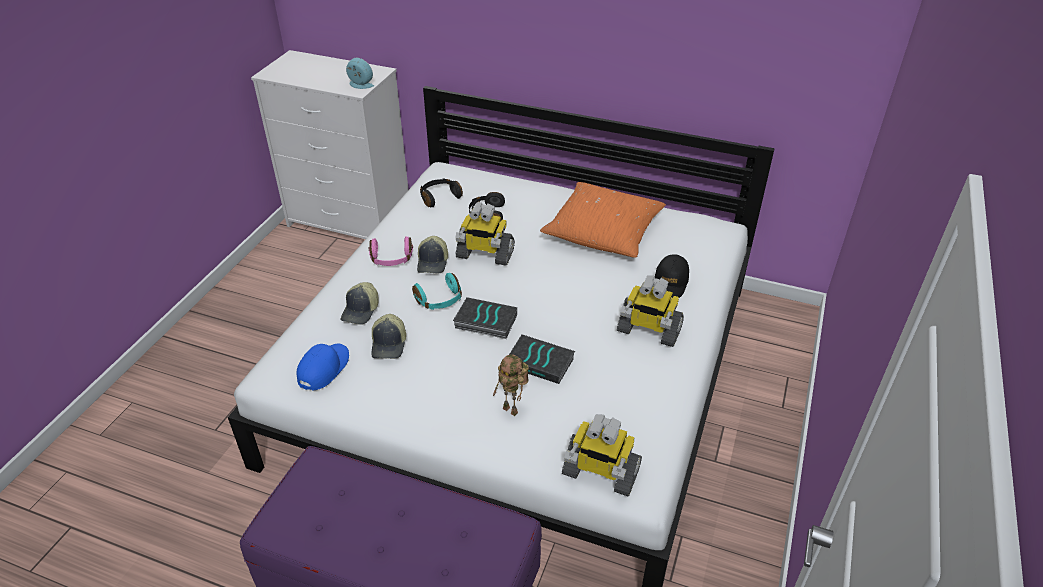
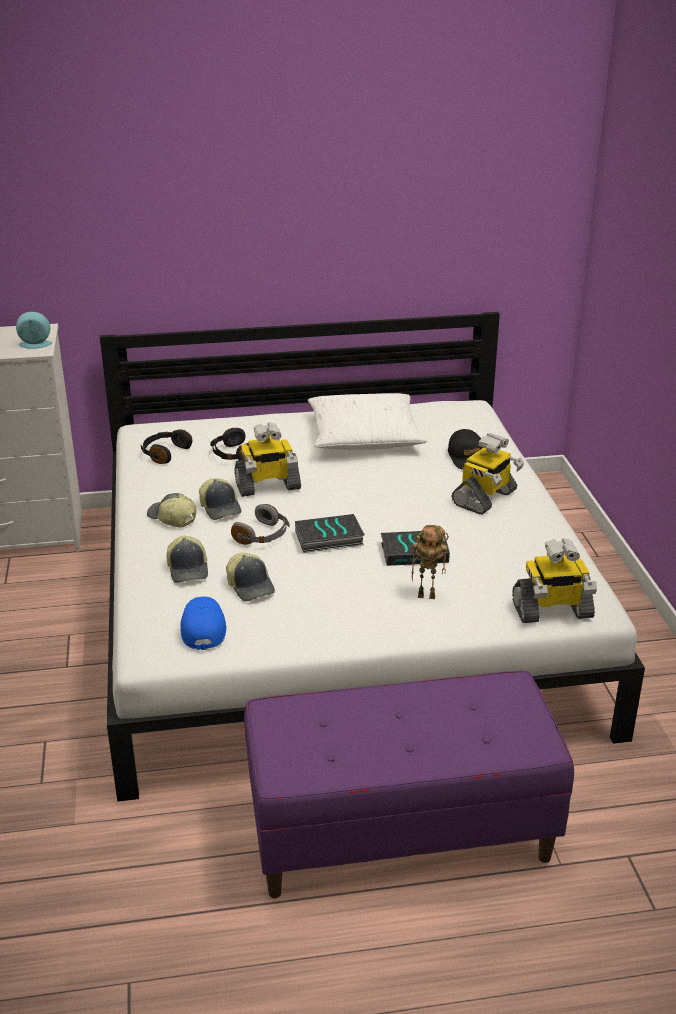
camera: 30 degrees left, 10 degrees down
(391, 259) = (172, 518): pink headphones -> cap
(440, 300) = (263, 536): turquoise headphones -> grey headphones
(603, 231) = (364, 436): orange pillow -> white pillow
(648, 330) = (485, 498): toy robot -> toy robot turned 45 degrees counterclockwise

